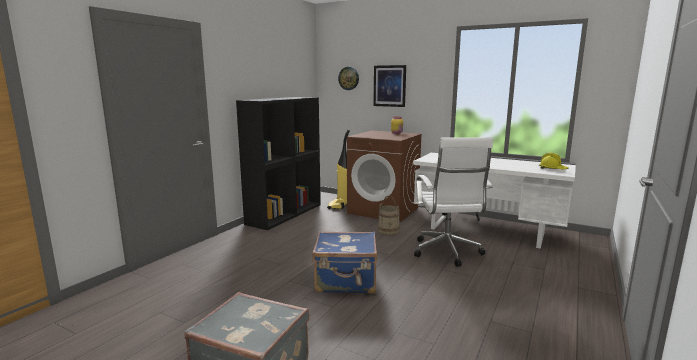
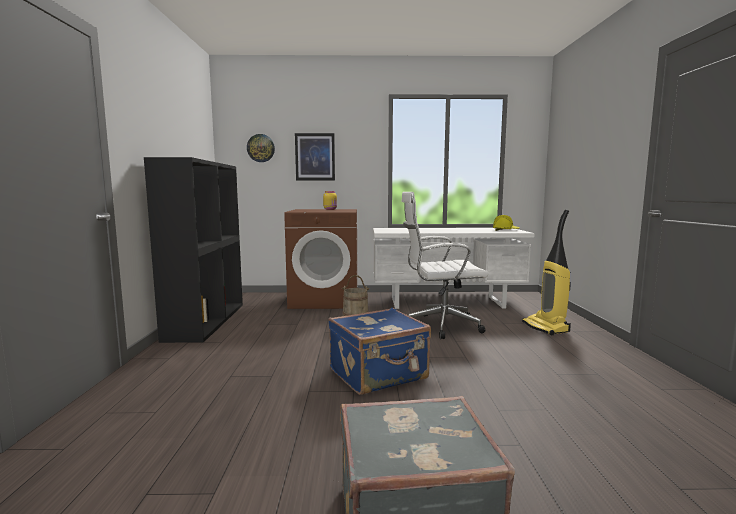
camera: 30 degrees left, 5 degrees down
(339, 205) = (267, 302): vacuum cleaner -> vacuum cleaner (546, 327)
(447, 253) = (439, 326): white office chair -> white office chair turned 120 degrees clockwise

